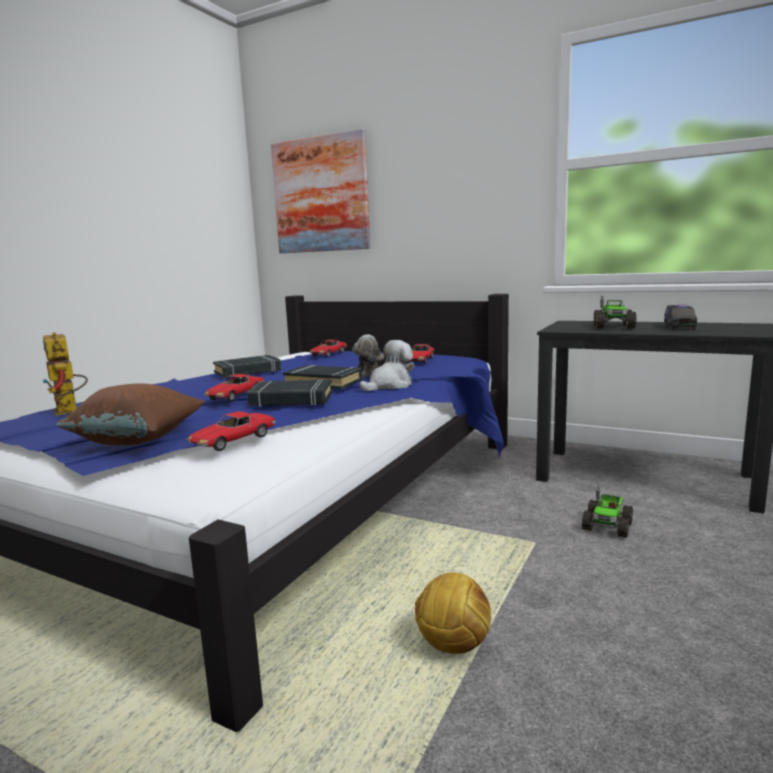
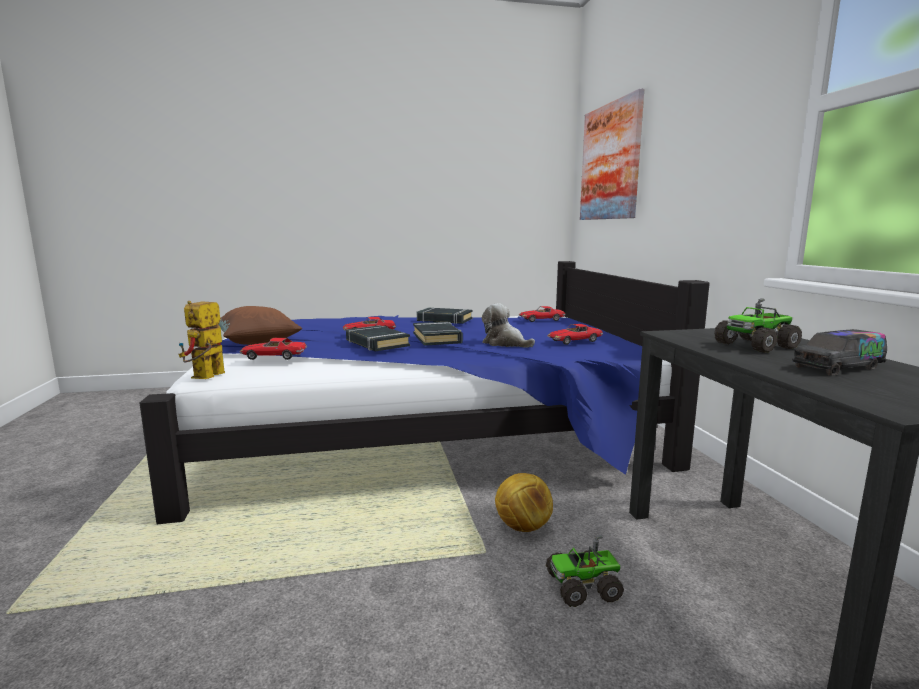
camera: 50 degrees right, 0 degrees up
(70, 412) = (298, 321): toy robot -> toy robot (206, 377)
(389, 385) = (470, 353): plush toy -> none
(453, 645) = (285, 565): football -> football (522, 527)

